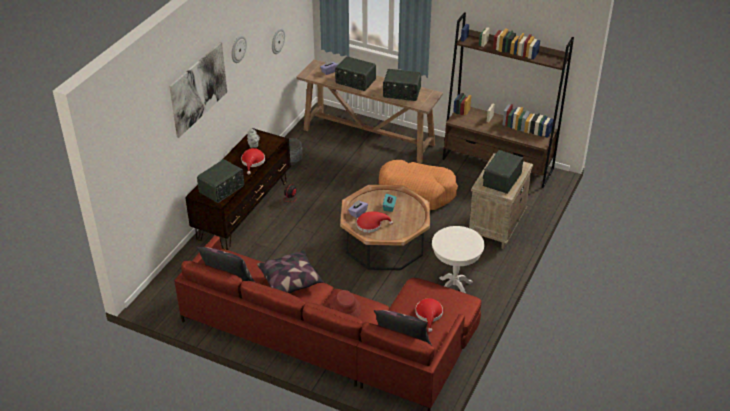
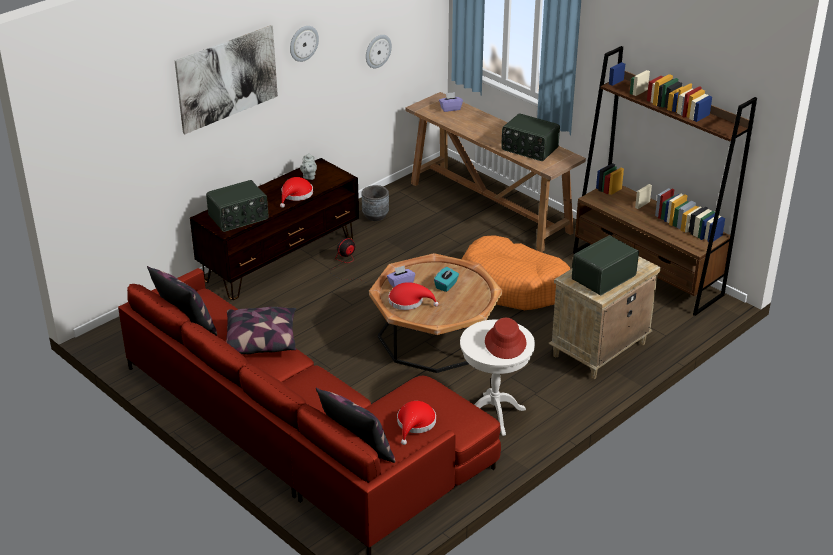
camera: 20 degrees right, 5 degrees down
(345, 308) = (310, 389): red hat -> red hat (505, 342)
(355, 82) = (476, 126): radio -> none

